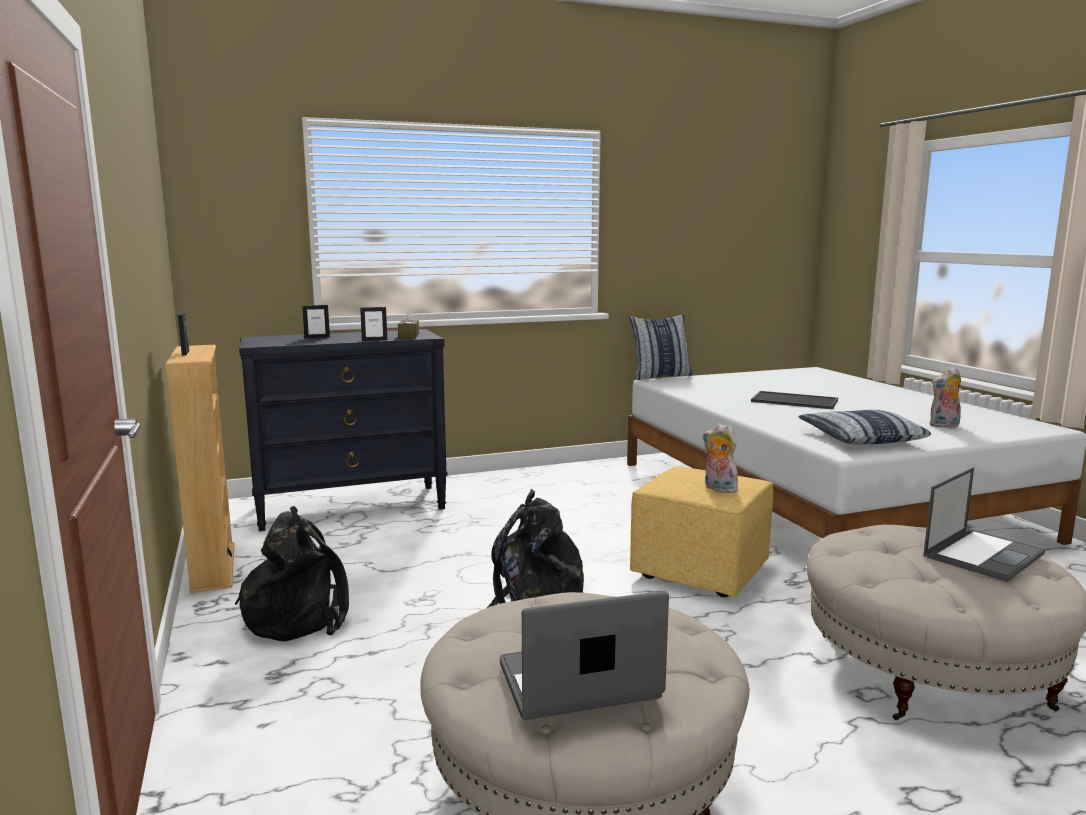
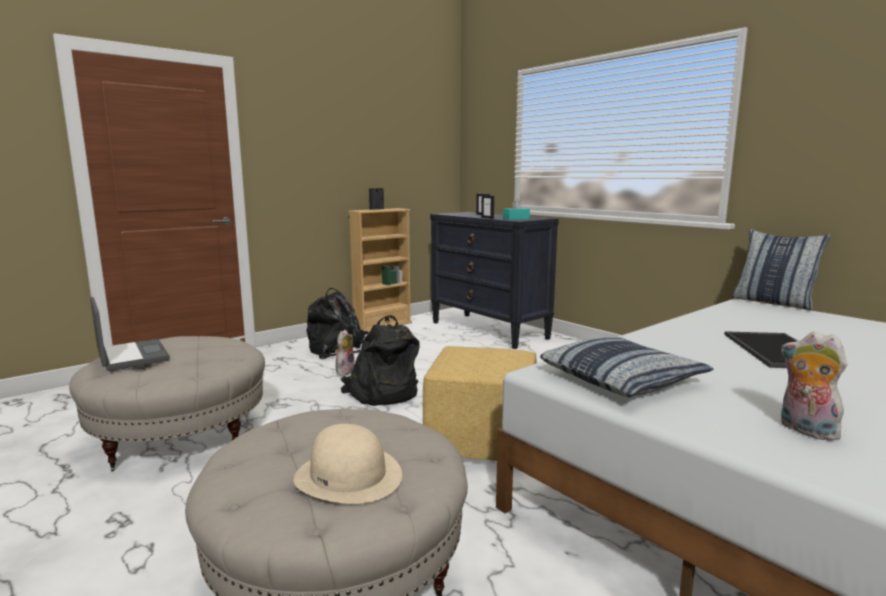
camera: 70 degrees right, 0 degrees up
(408, 336) = (516, 219): brown tissue box -> turquoise tissue box
(718, 489) = (469, 364): plush toy -> plush toy (344, 371)
(983, 554) = (348, 476): laptop -> beige hat

